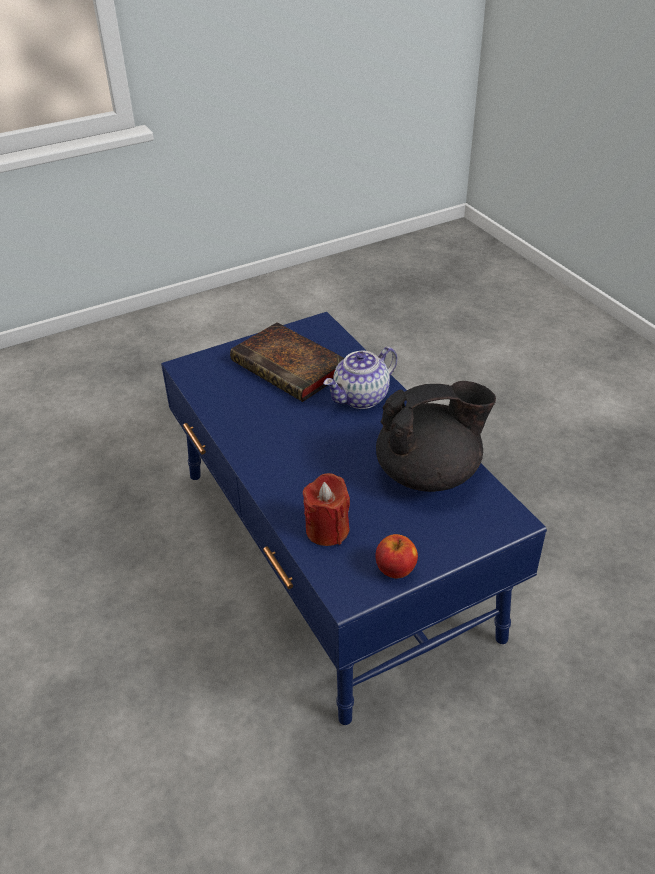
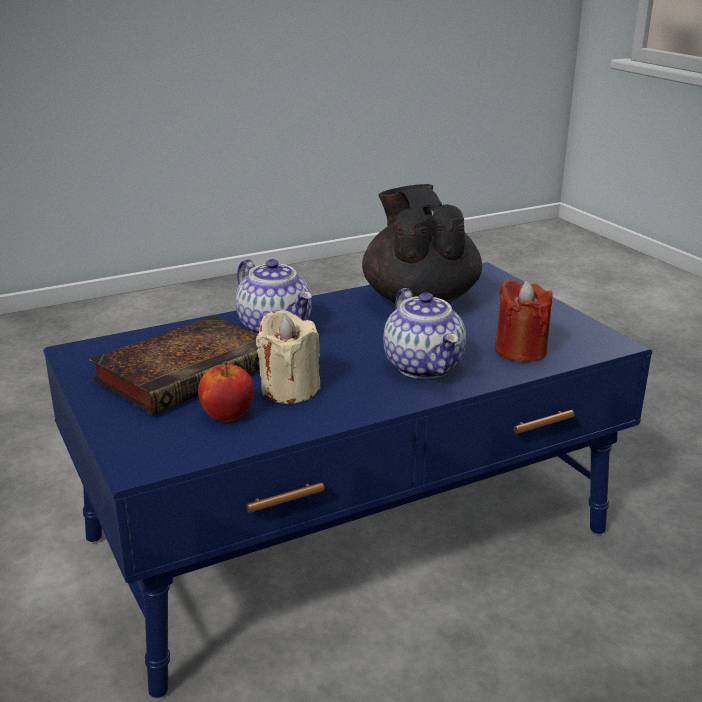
camera: 90 degrees left, 15 degrees down
(264, 410) = (289, 390): none -> beige candle
(297, 473) = (424, 367): none -> teapot
(395, 569) = (566, 320): apple -> apple (227, 415)

